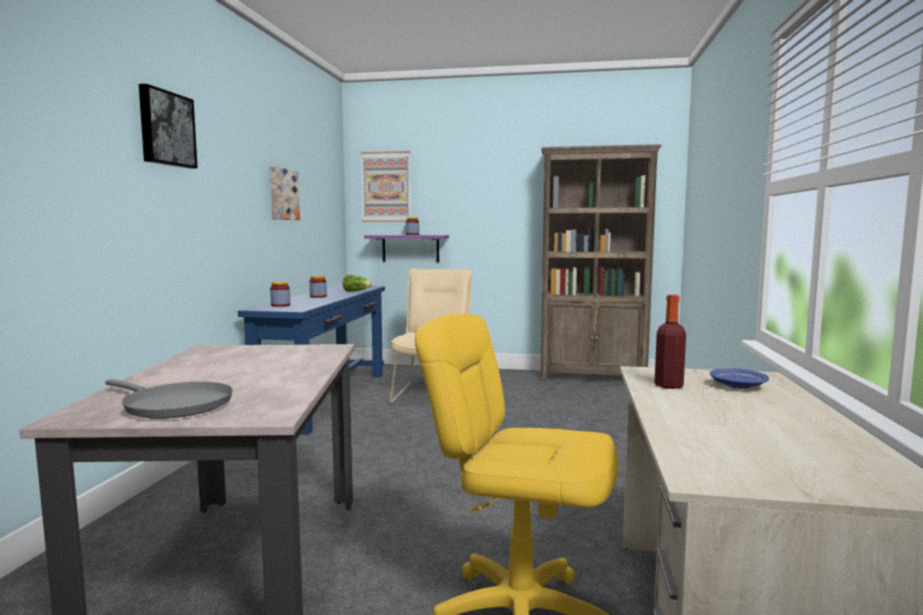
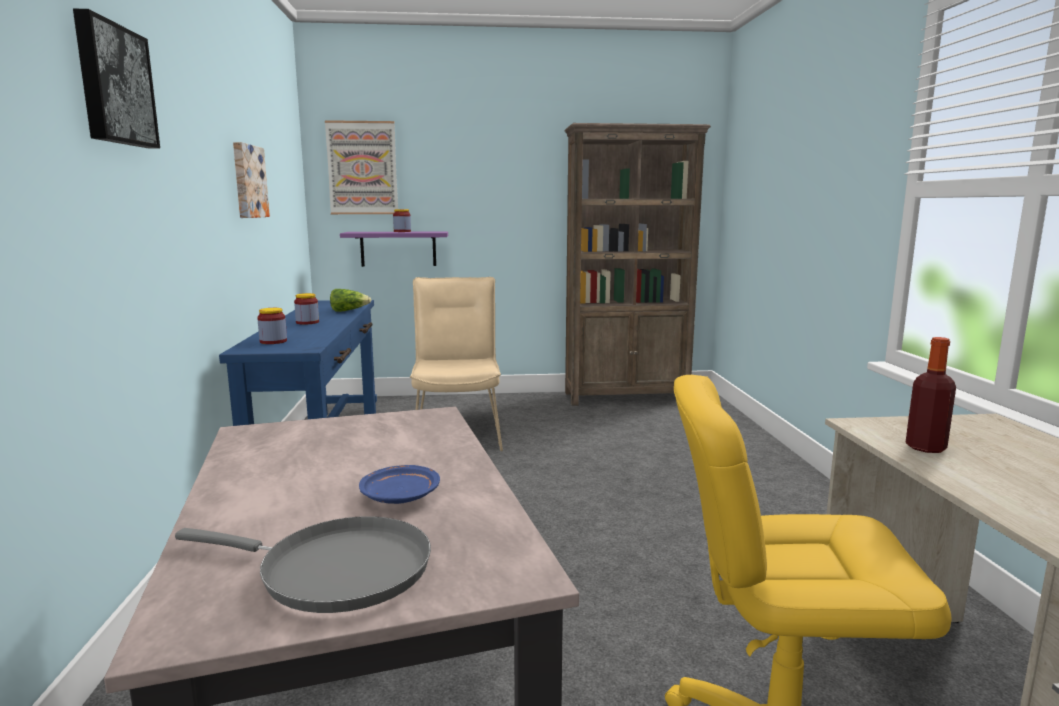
camera: 15 degrees left, 5 degrees up
(737, 386) = (993, 441): blue plate -> blue plate (400, 496)

